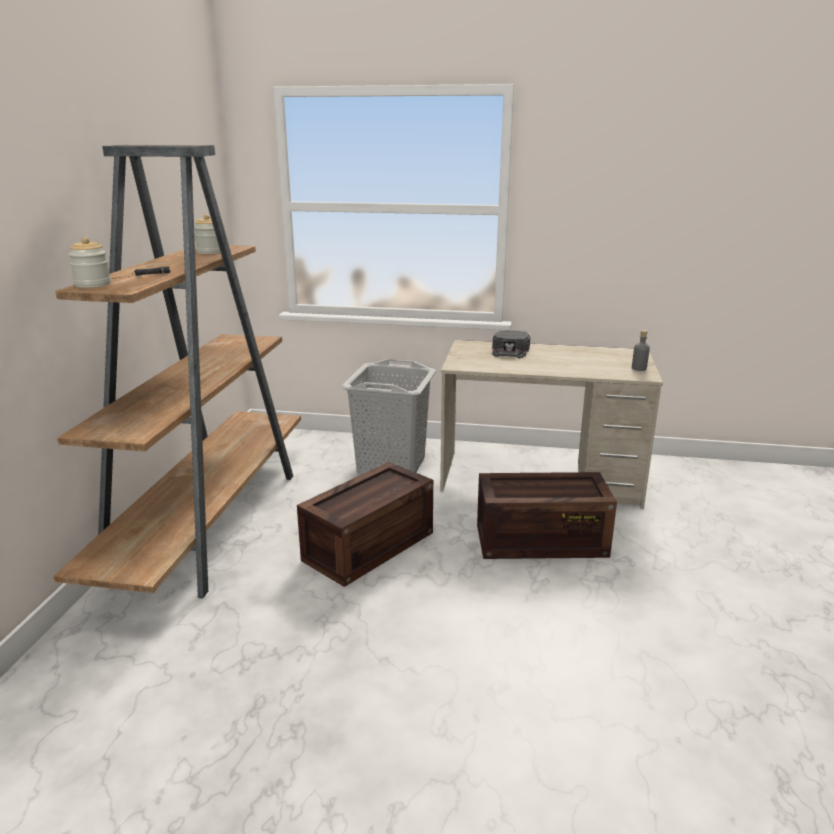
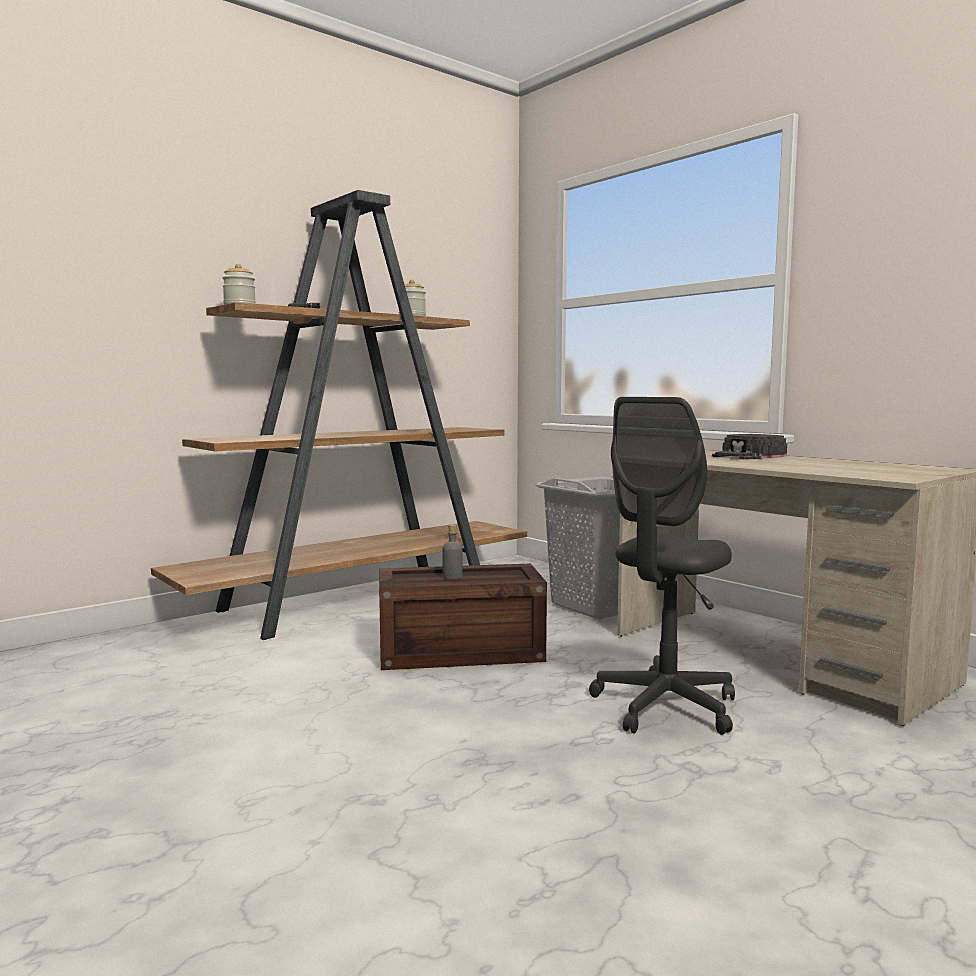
camera: 40 degrees right, 15 degrees down
(539, 542) = (665, 707): crate -> grey office chair
(639, 368) = (908, 475): grey bottle -> grey bottle (452, 577)

